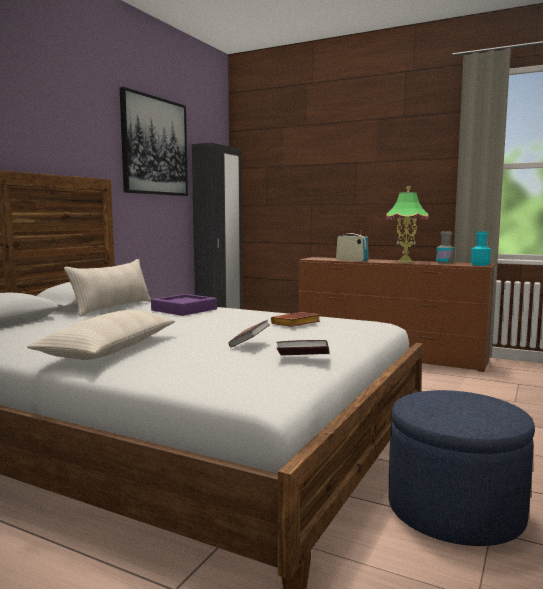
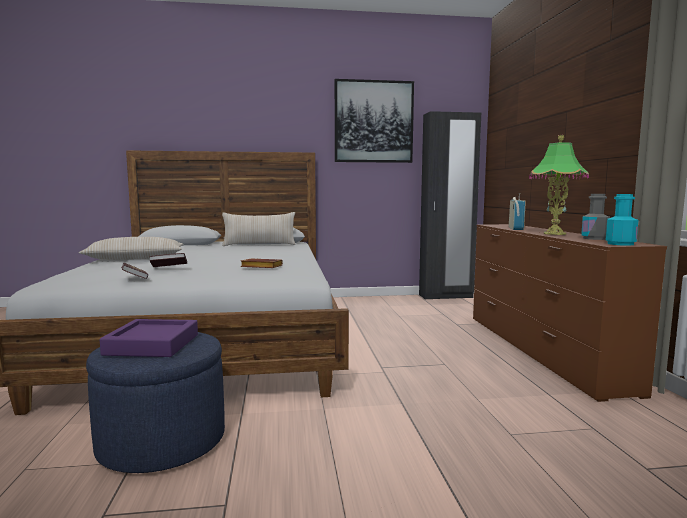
camera: 55 degrees right, 0 degrees up
(184, 310) = (276, 251): purple tray -> purple tray (152, 344)

